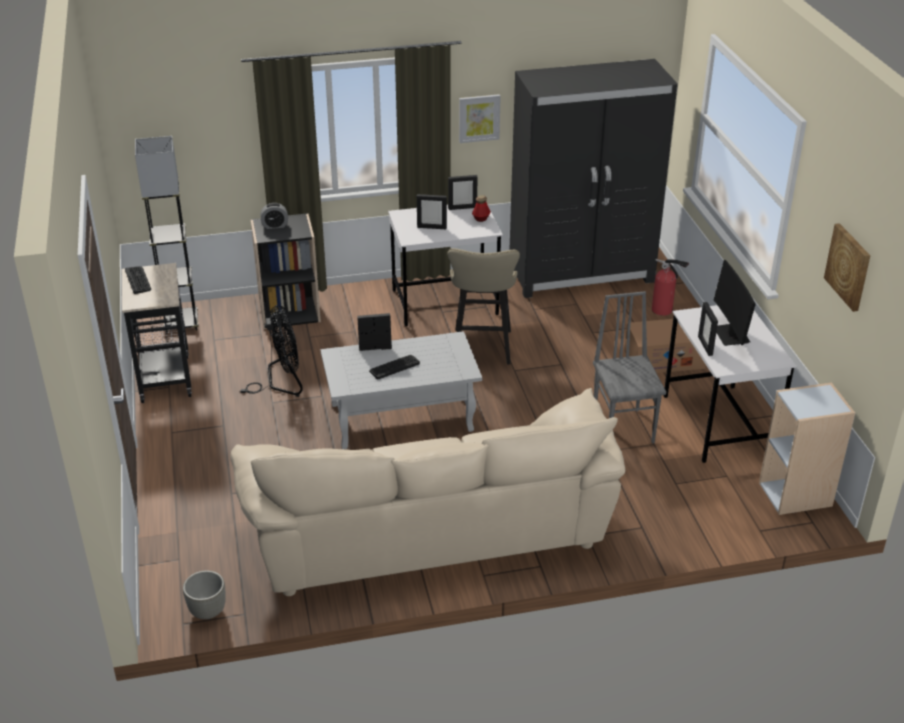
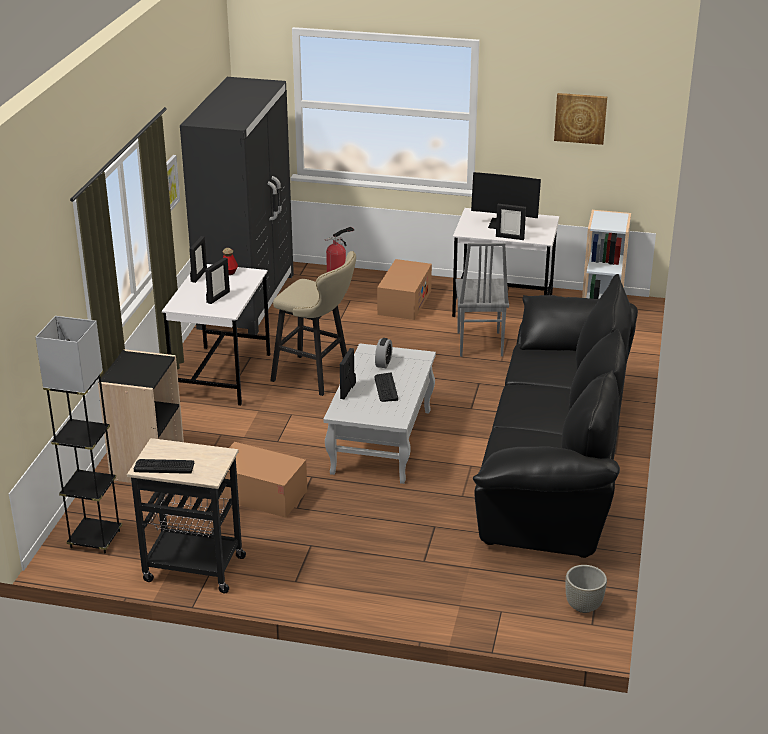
camera: 65 degrees left, 5 degrees down
(275, 226) = (128, 371): alarm clock -> alarm clock (383, 363)
(280, 378) = (260, 494): black fan -> cardboard box
(428, 537) = (554, 467): beige sofa -> black sofa
(624, 428) = (478, 344): grey chair -> grey chair turned 105 degrees counterclockwise

